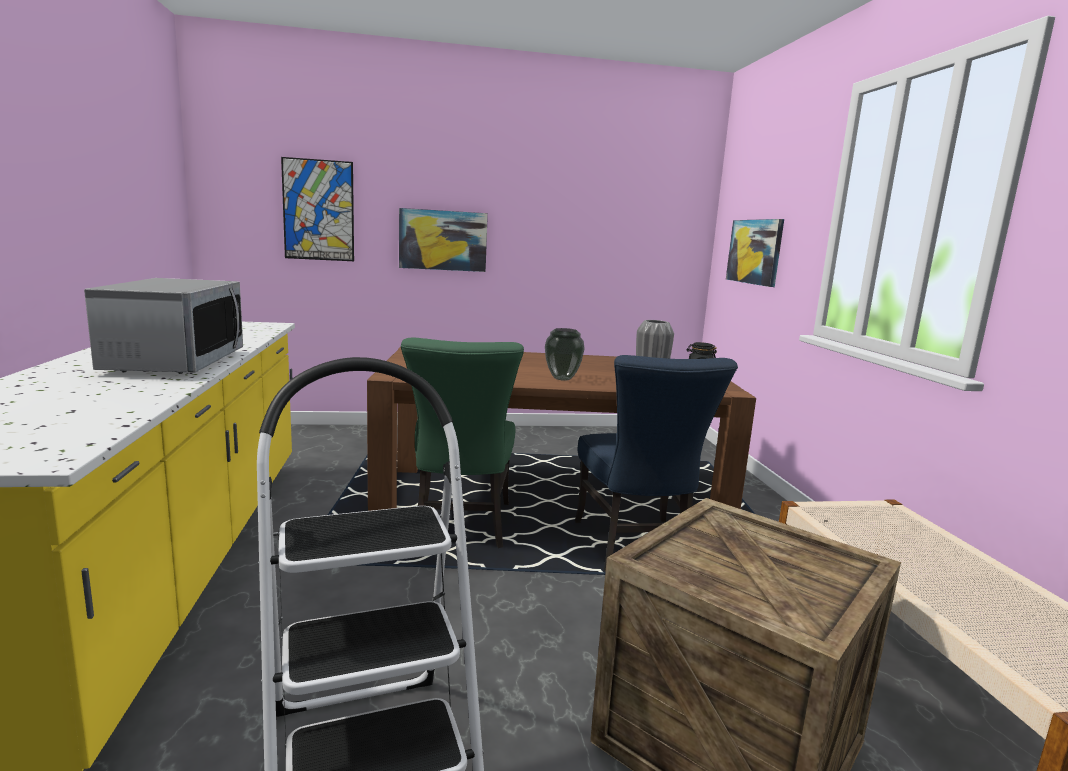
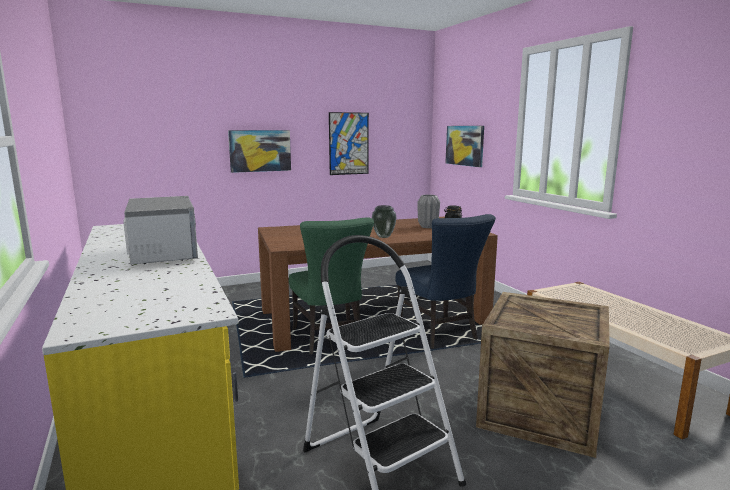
camera: 15 degrees left, 0 degrees up
(318, 210) = (169, 135): picture -> picture (348, 143)

